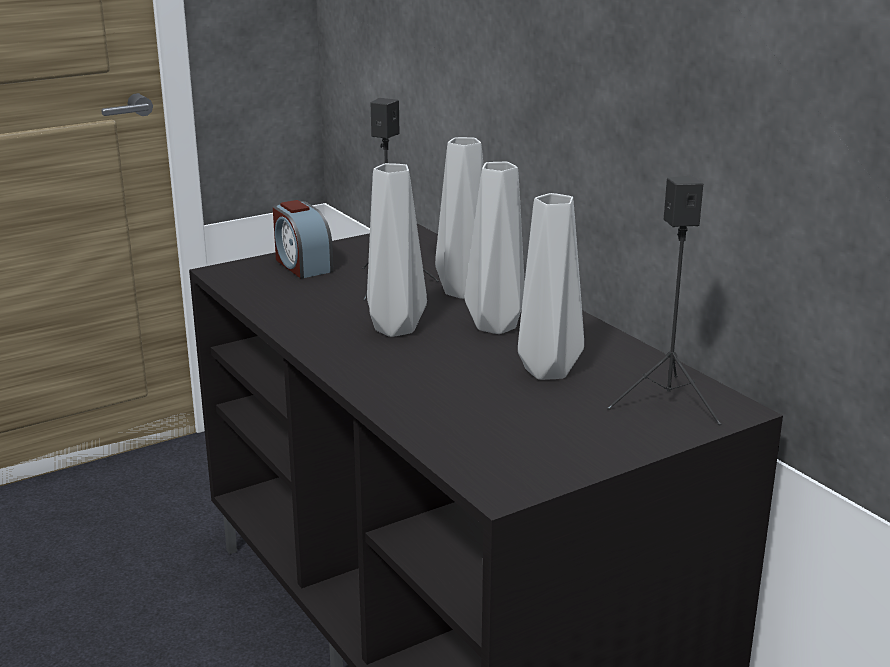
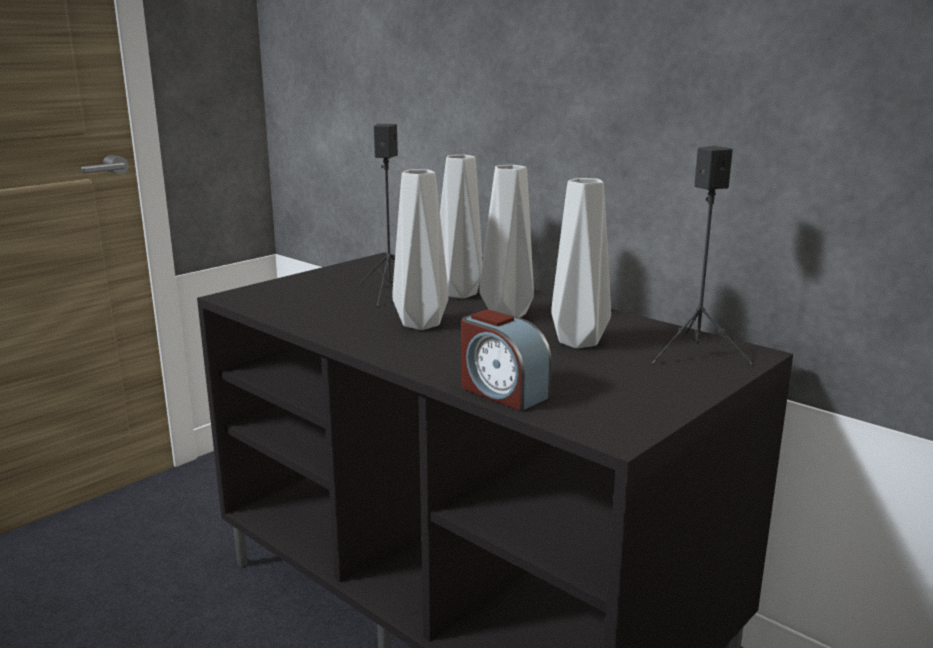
camera: 15 degrees left, 5 degrees down
(302, 265) = (303, 286): alarm clock -> alarm clock (502, 392)

